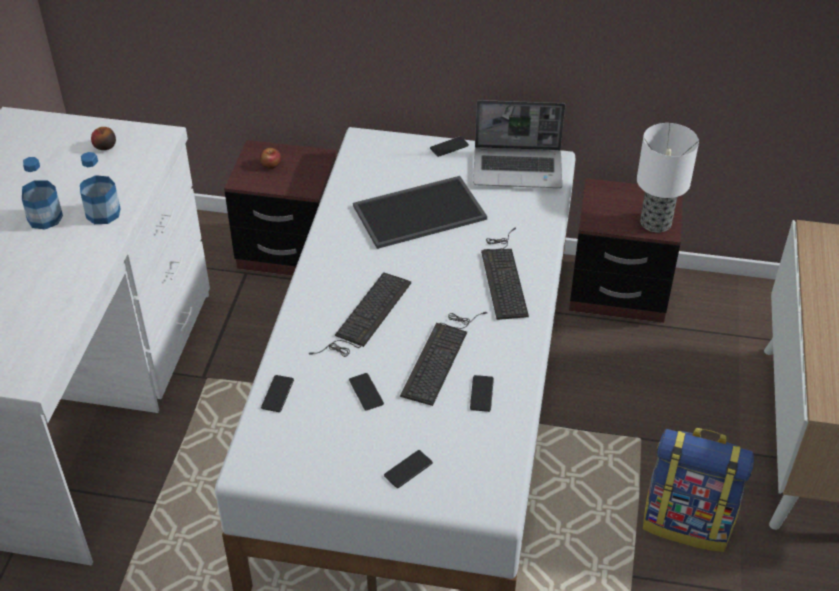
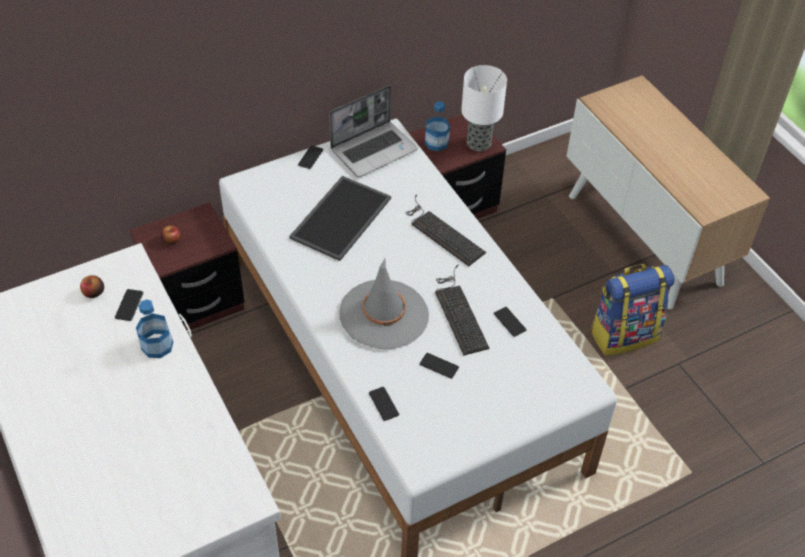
camera: 40 degrees left, 5 degrees up
(45, 218) = (114, 376): bottle -> bottle (436, 142)
(365, 317) = (384, 314): keyboard -> grey hat
(408, 469) = (517, 399): phone -> phone (129, 305)

